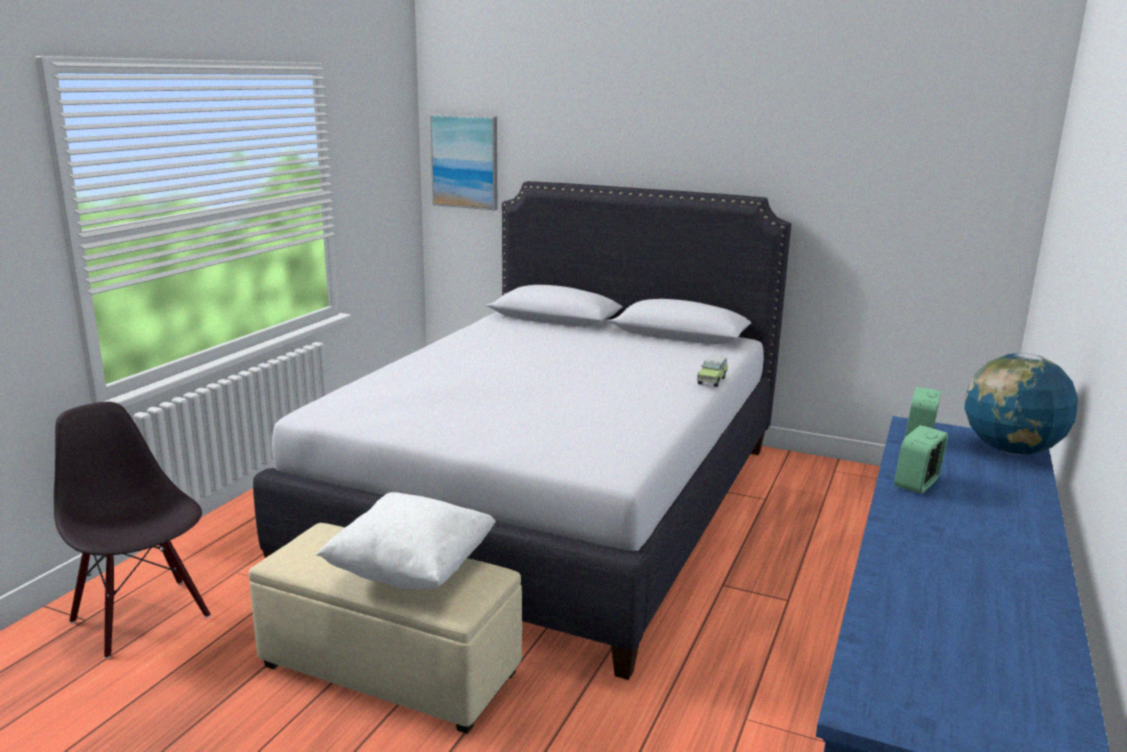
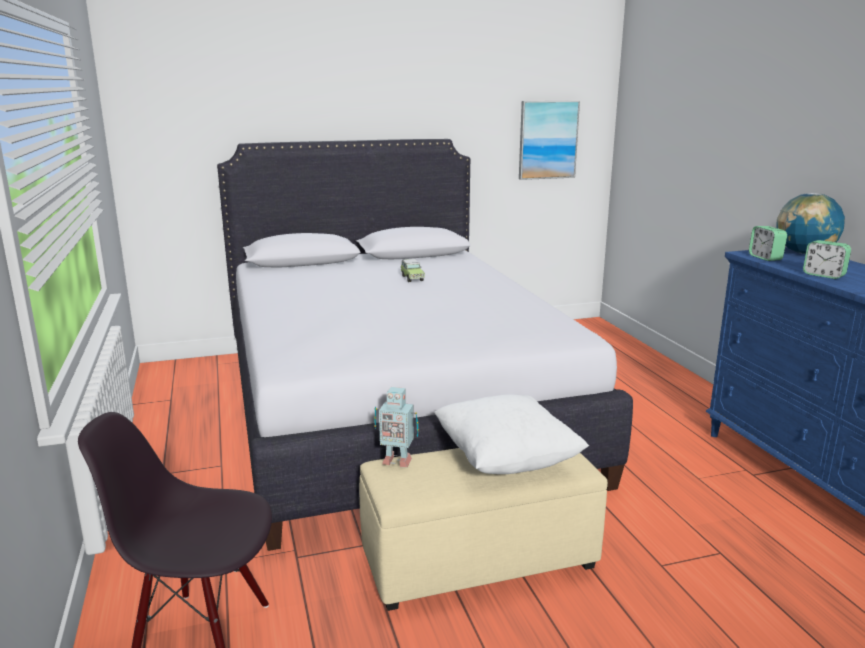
camera: 40 degrees left, 0 degrees up
(336, 530) = (396, 460): none -> toy robot
(465, 161) = (162, 131): picture -> picture (547, 140)
(712, 380) = (500, 275): toy car -> toy car (412, 278)
(917, 483) = (823, 275): alarm clock -> alarm clock turned 45 degrees counterclockwise

